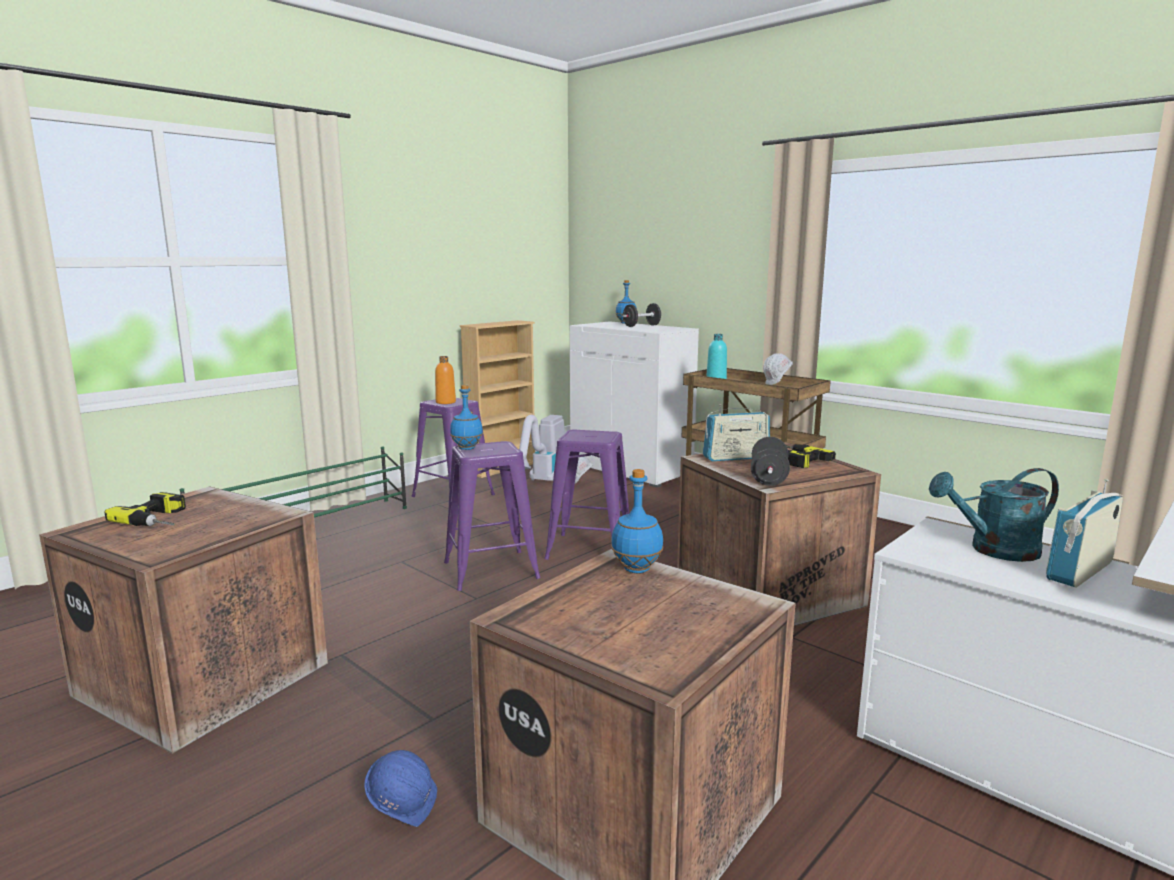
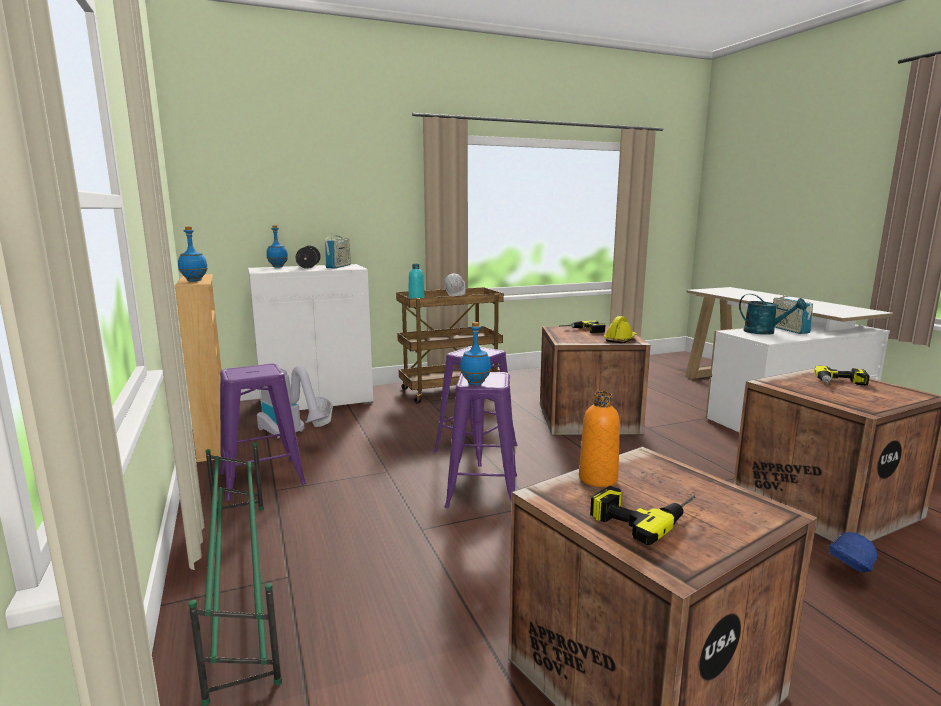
camera: 65 degrees left, 0 degrees up
(445, 402) = (254, 372): orange bottle -> orange bottle (598, 479)
(635, 569) = (782, 381): blue bottle -> blue bottle (194, 281)
(669, 611) = (842, 384): none -> power drill
(736, 457) = (570, 337): radio -> radio (338, 266)
(768, 478) = (620, 339): black dumbbell -> yellow hard hat
(994, 550) = (765, 332): turquoise watering can -> turquoise watering can turned 60 degrees counterclockwise

